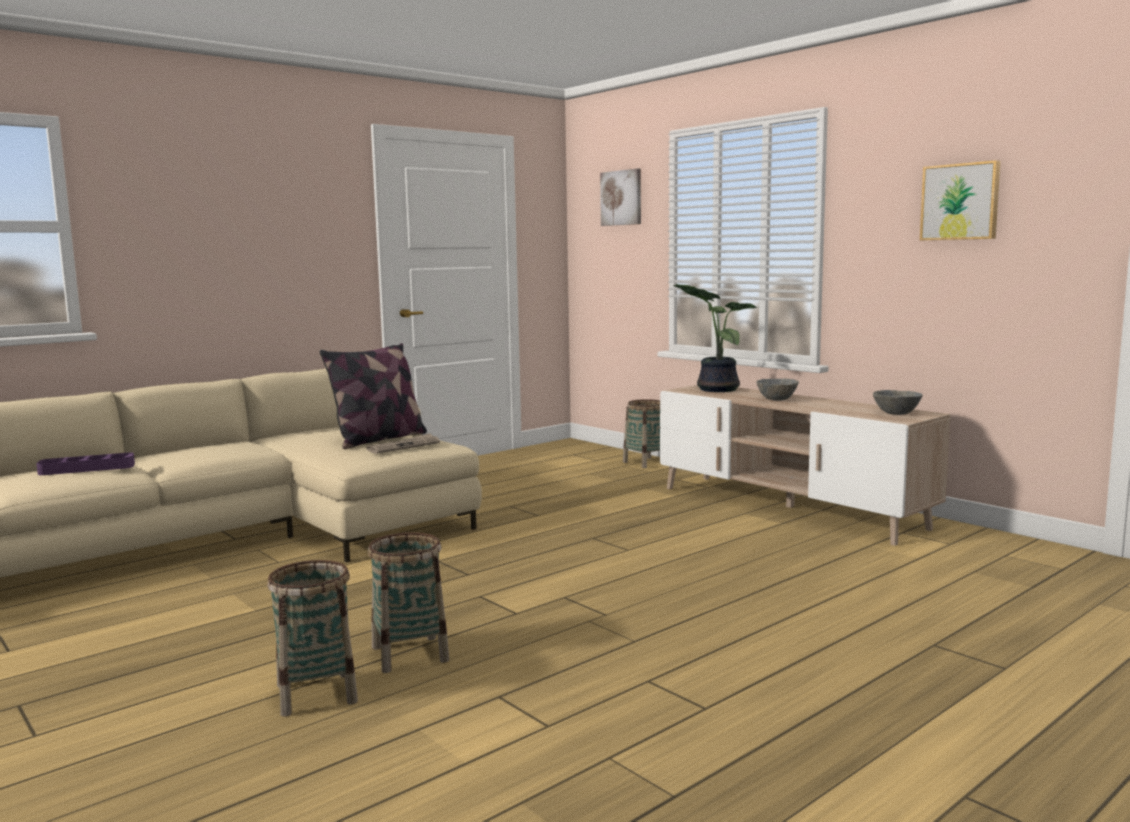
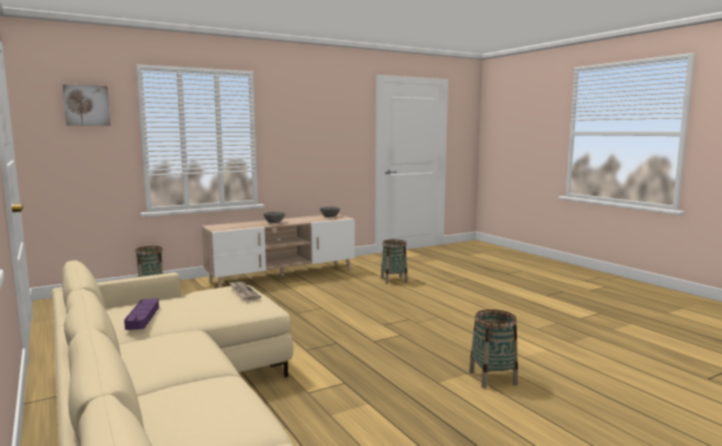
camera: 80 degrees left, 0 degrees up
(87, 469) = (207, 395): purple tray -> purple tray (143, 317)
(378, 439) = (202, 299): pillow -> none
(409, 654) = (447, 358): basket -> basket (394, 280)
(715, 389) = (227, 226): potted plant -> none
(960, 202) = (320, 124): picture -> none

